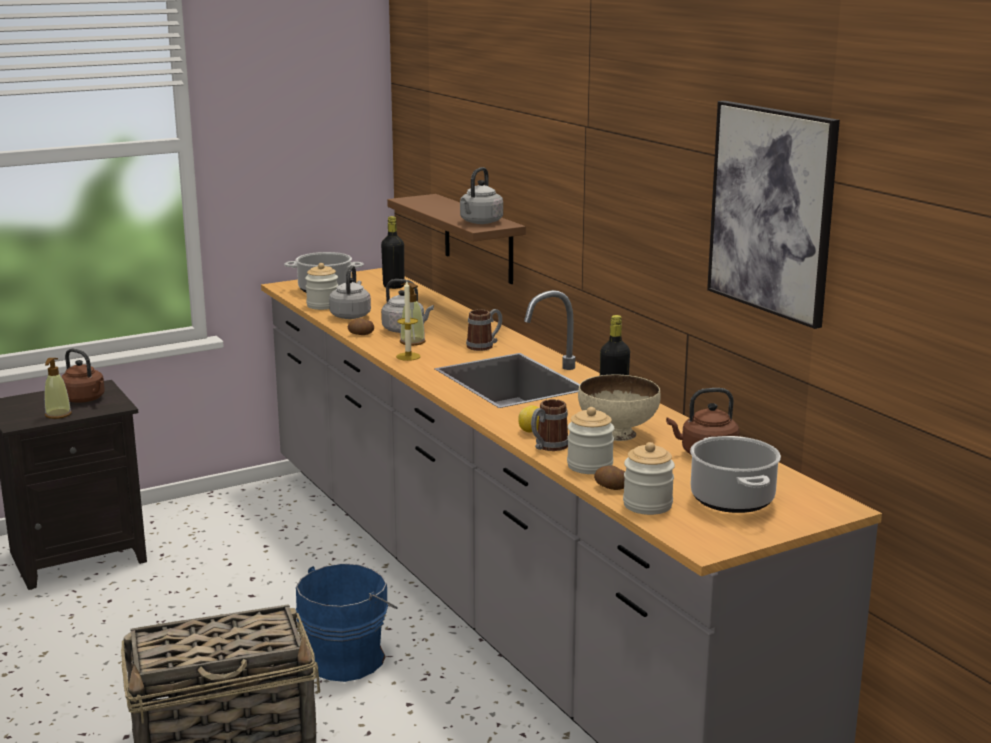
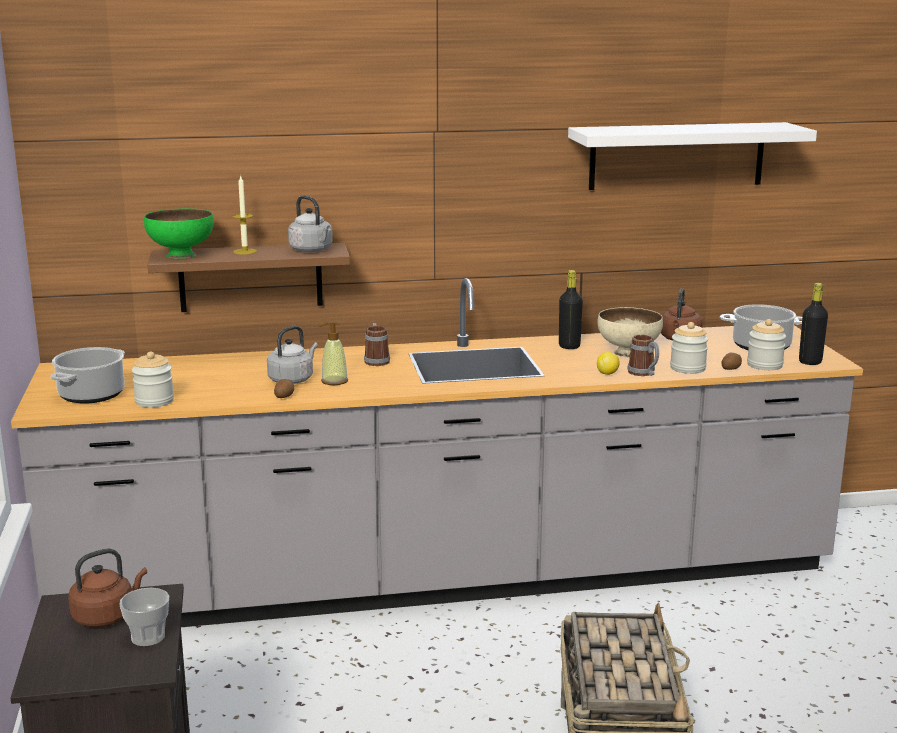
camera: 70 degrees left, 0 degrees up
(58, 415) = (148, 637): soap dispenser -> cup
(348, 657) = (502, 667): blue bucket -> none
(351, 315) = (210, 394): grey kettle -> none
(393, 286) = (127, 368): black bottle -> black bottle (810, 362)
(408, 356) = (378, 387): candle -> candle (245, 251)
(422, 200) = (181, 255): none -> green bowl
(772, 211) = (677, 156): picture -> white shelf

